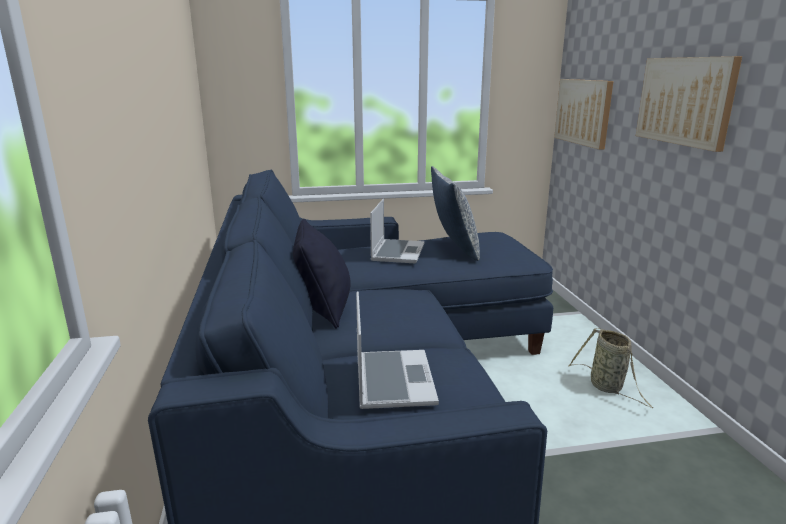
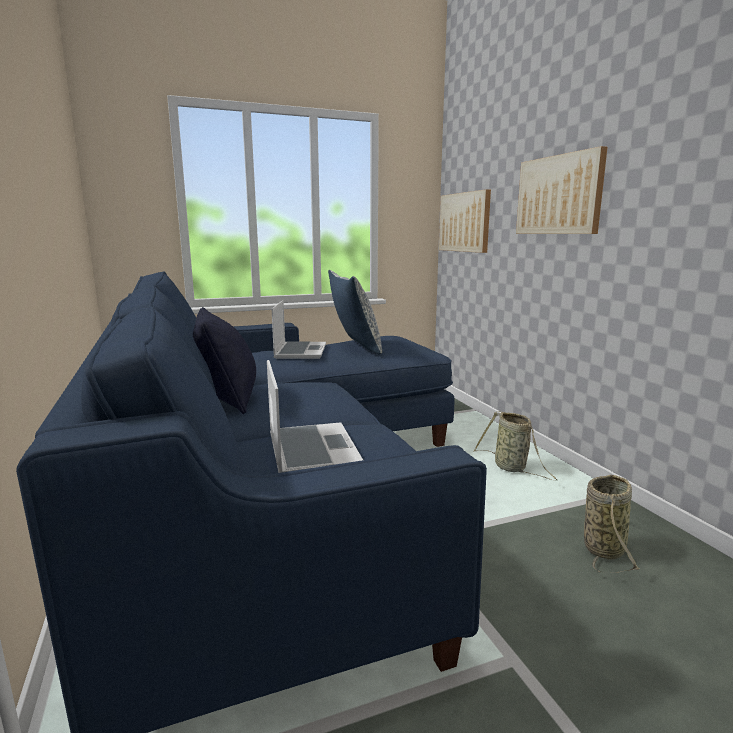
camera: 10 degrees left, 5 degrees down
(688, 490) = (604, 547): none -> basket

